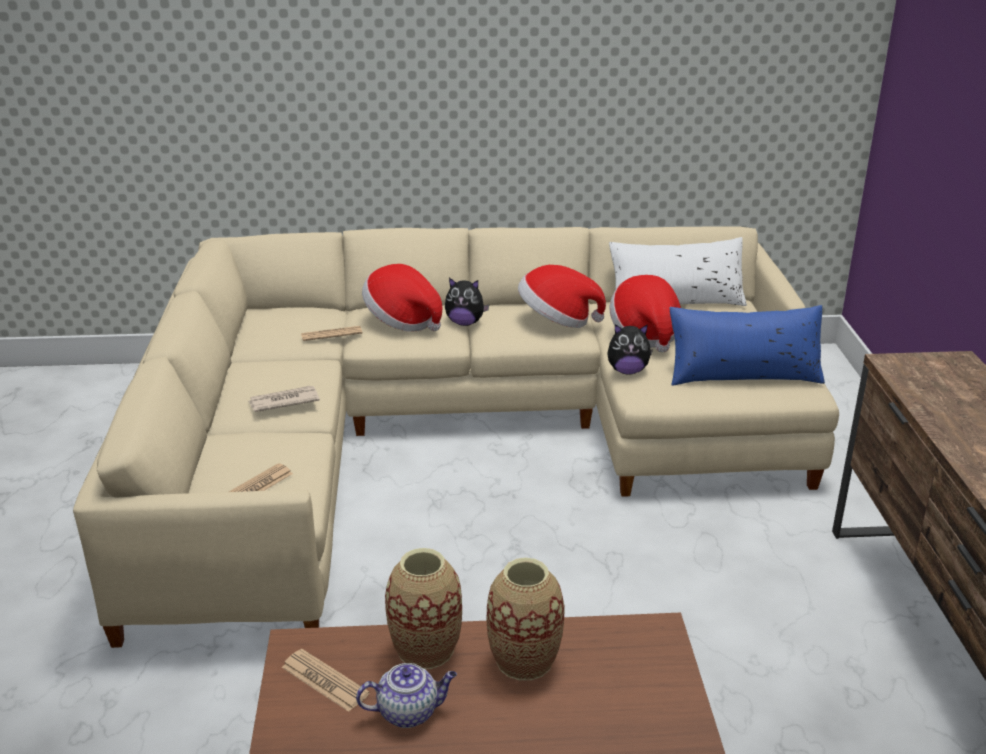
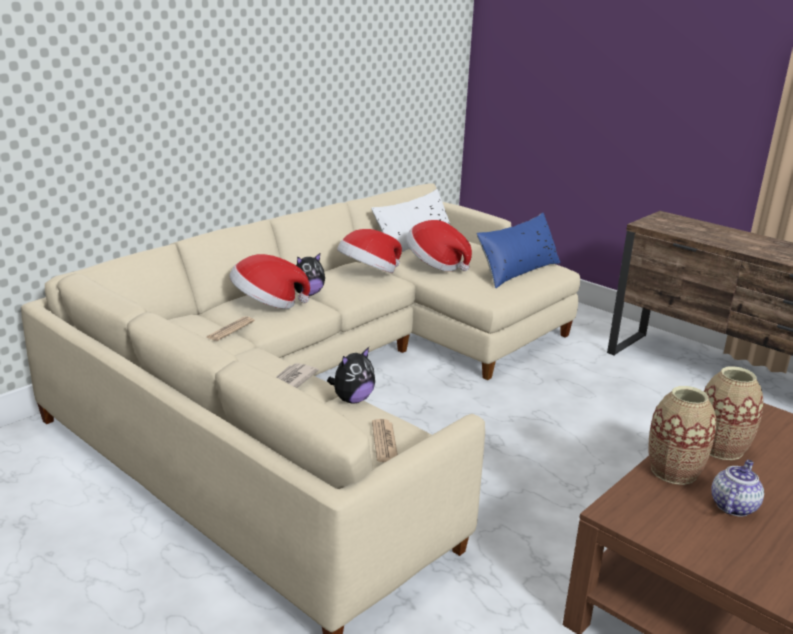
camera: 45 degrees left, 5 degrees down
(325, 681) = (666, 519): newspaper -> none
(627, 371) = (458, 289): plush toy -> plush toy (352, 399)

